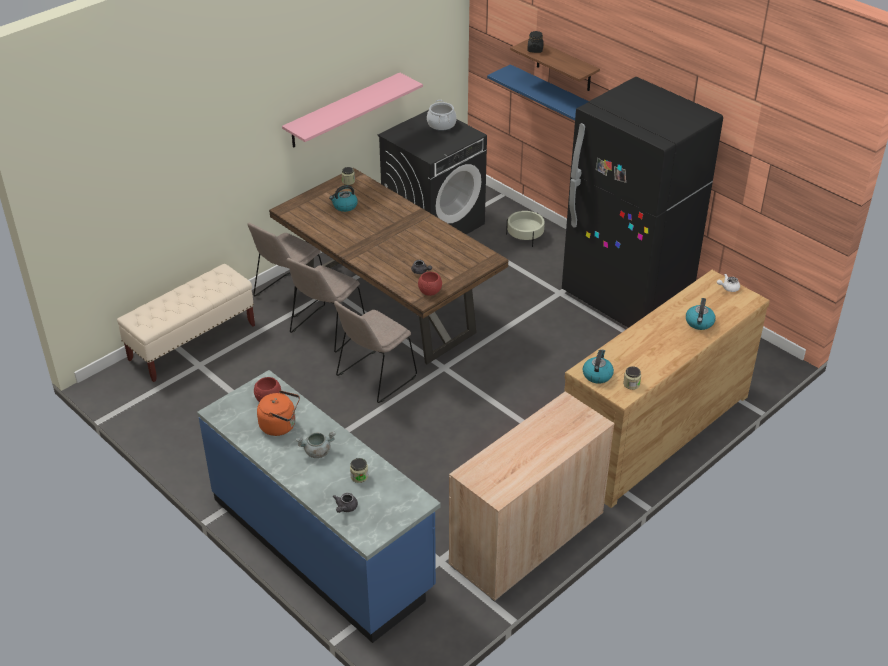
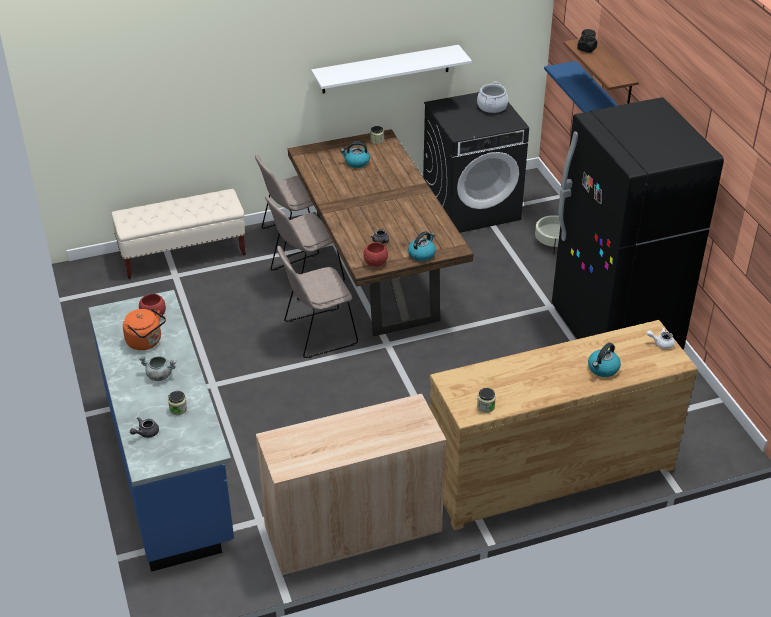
camera: 25 degrees right, 0 degrees up
(343, 110) = (386, 69): pink shelf -> white shelf
(597, 374) = (459, 387): kettle -> kettle (422, 254)

